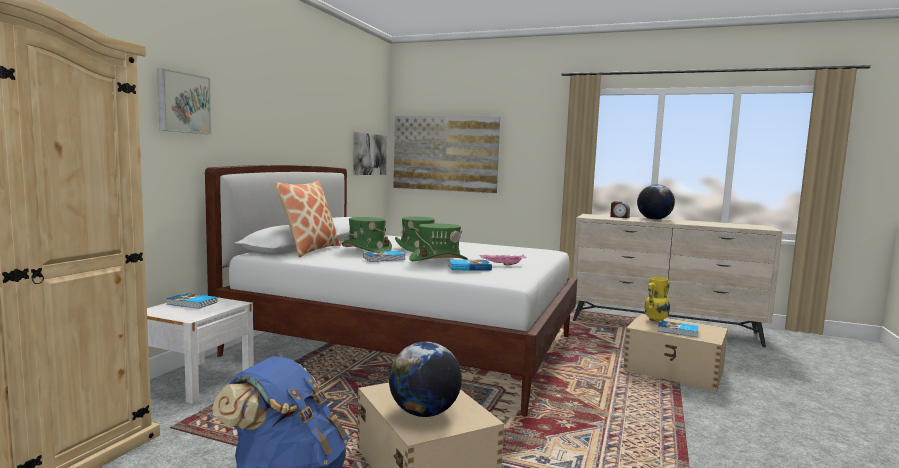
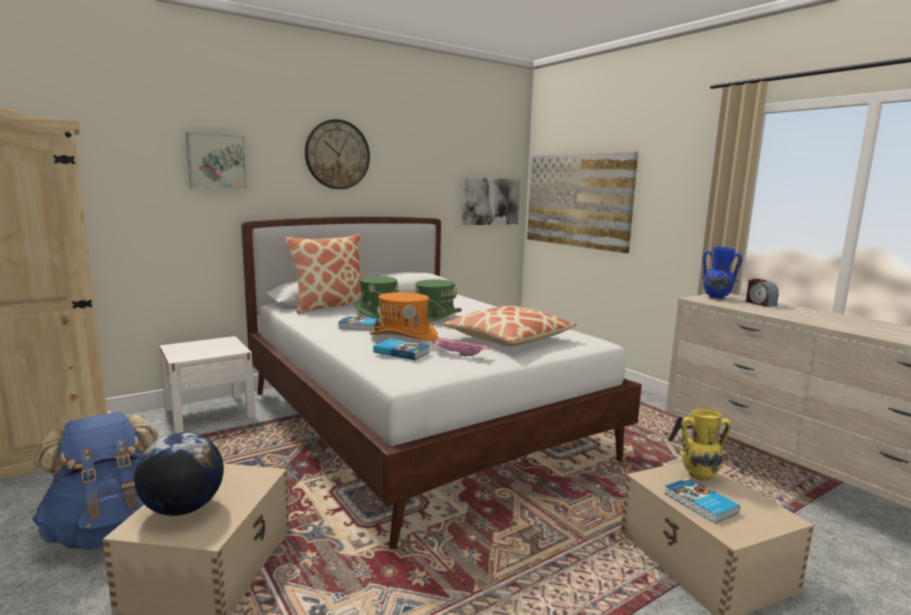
camera: 35 degrees right, 5 degrees up
(191, 303) = (210, 344): book -> none
(274, 104) = (337, 154): none -> wall clock
(438, 260) = (403, 336): green hat -> orange hat
(502, 254) = (509, 339): none -> pillow
(593, 216) = (717, 298): none -> blue vase
(654, 219) = (813, 314): globe -> none

